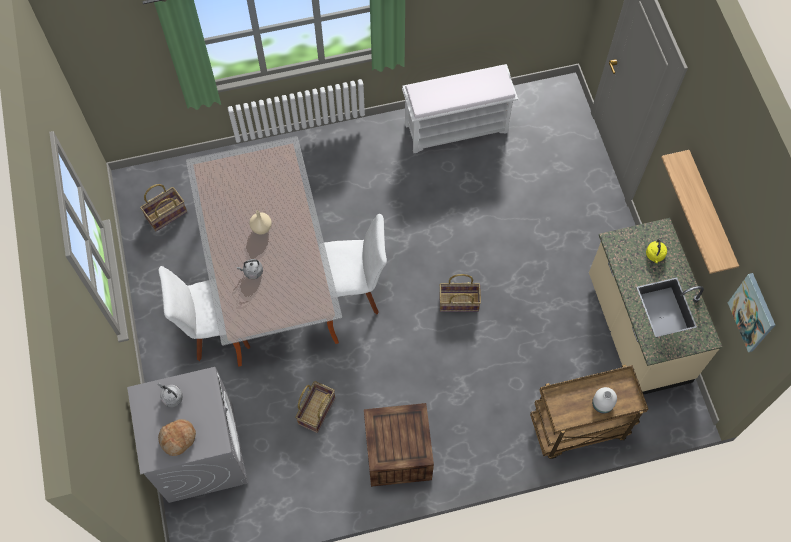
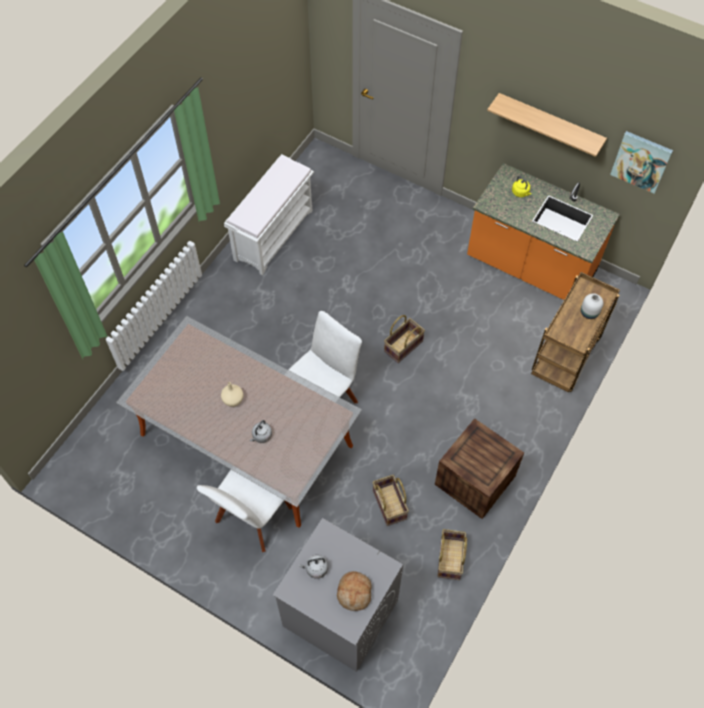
camera: 45 degrees left, 5 degrees down
(166, 214) = (119, 471): basket -> basket (449, 558)
(636, 329) = (530, 266): beige counter -> orange counter

